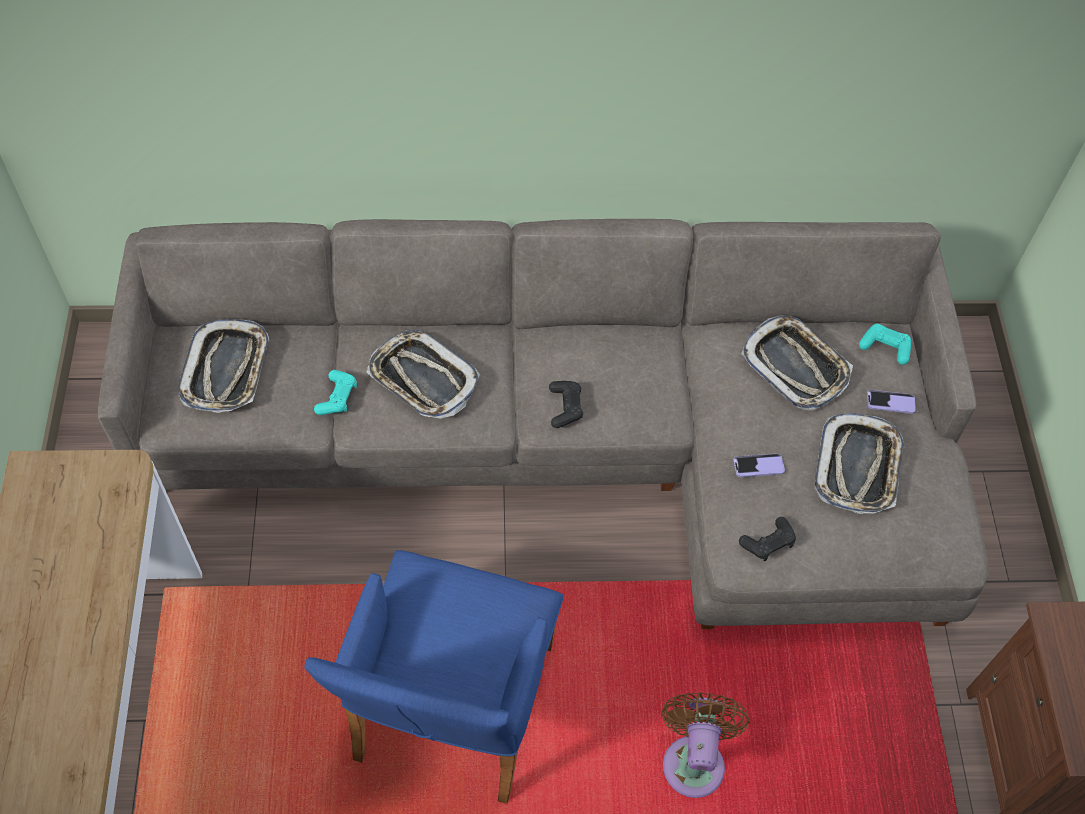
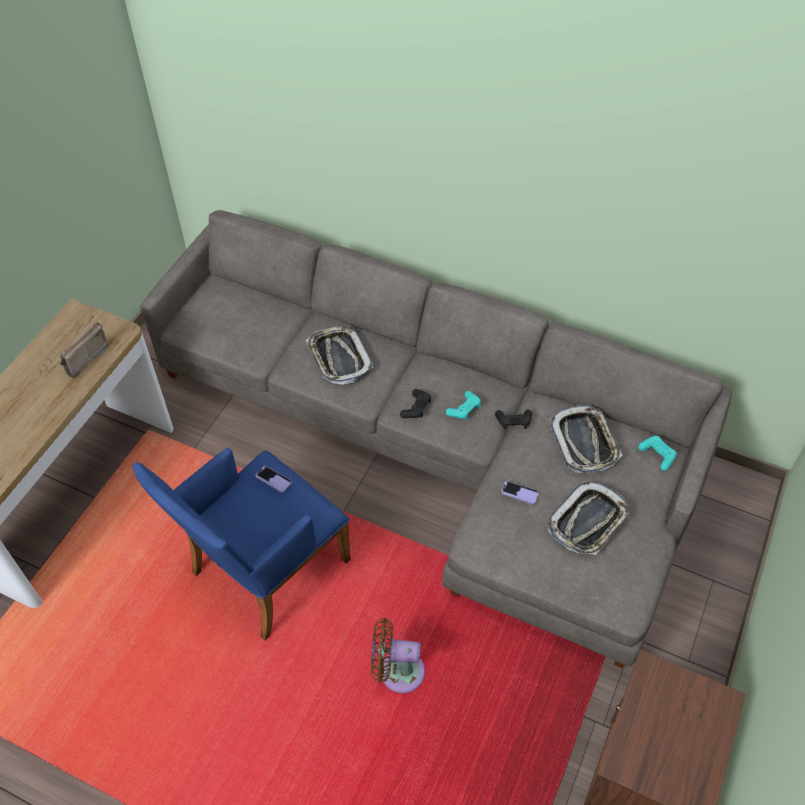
camera: 30 degrees right, 5 degrees down
(89, 537) = (81, 358): none -> radio
(227, 370) = (230, 310): tray -> none
(337, 397) = (284, 350): turquoise game controller -> turquoise game controller (464, 409)
(694, 759) = (397, 671): brown fan -> brown fan turned 120 degrees counterclockwise
(768, 543) = (496, 542): black game controller -> black game controller (513, 422)
(890, 402) = (638, 491): phone -> phone (273, 480)

